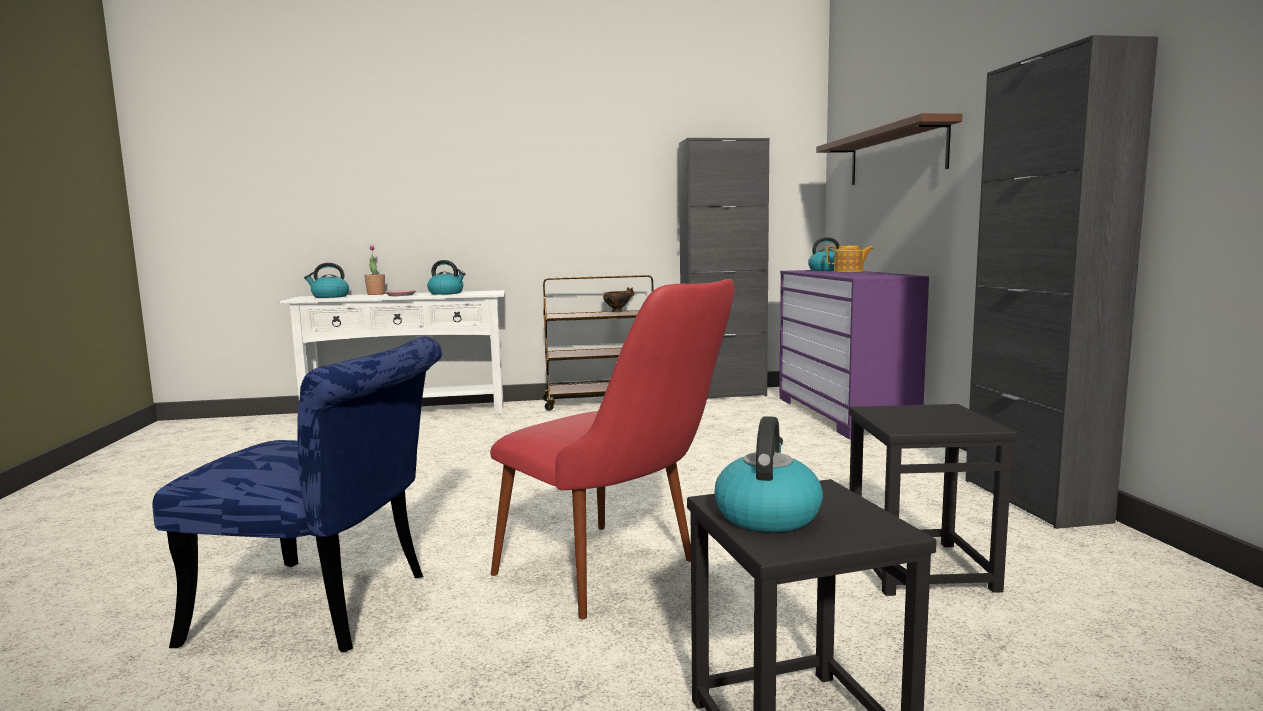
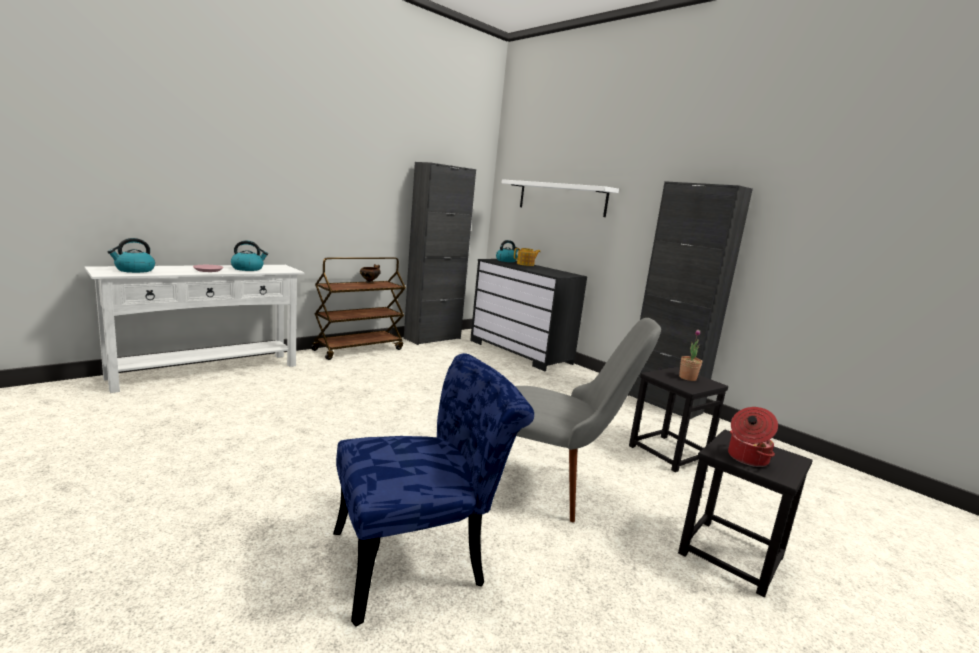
camera: 35 degrees left, 5 degrees up
(376, 294) = (175, 267): potted plant -> potted plant (687, 378)
(618, 577) = (554, 490): red chair -> grey chair
(767, 515) = (746, 458): kettle -> cooking pot
(844, 414) = (520, 352): purple dresser -> black dresser
(895, 155) = (561, 198): brown shelf -> white shelf

